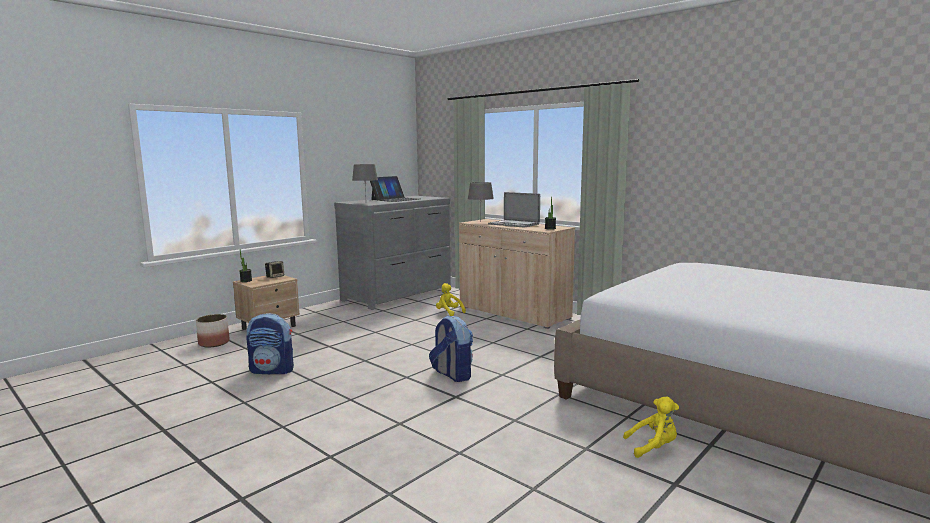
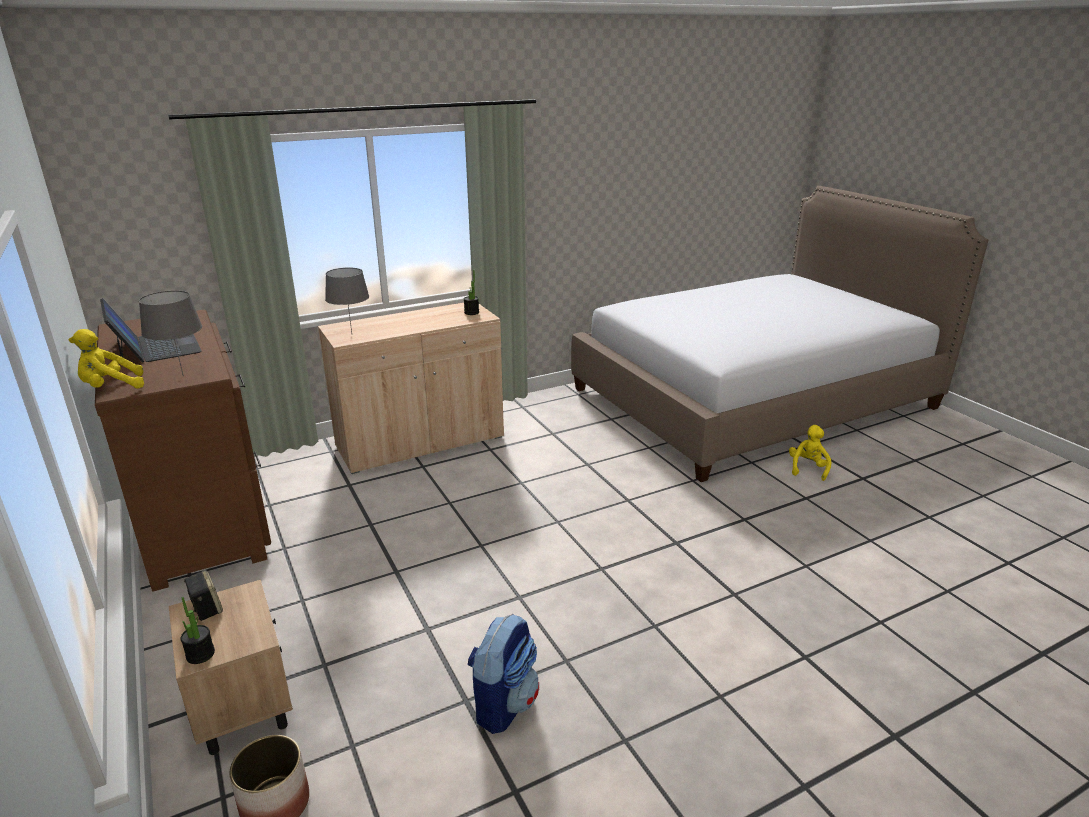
camera: 70 degrees left, 15 degrees up
(399, 294) = (205, 517): grey dresser -> brown dresser
(448, 312) = (365, 489): yellow plush toy -> yellow plush toy (111, 387)
(452, 374) = (611, 533): backpack -> none
(513, 224) = (405, 321): laptop -> none

